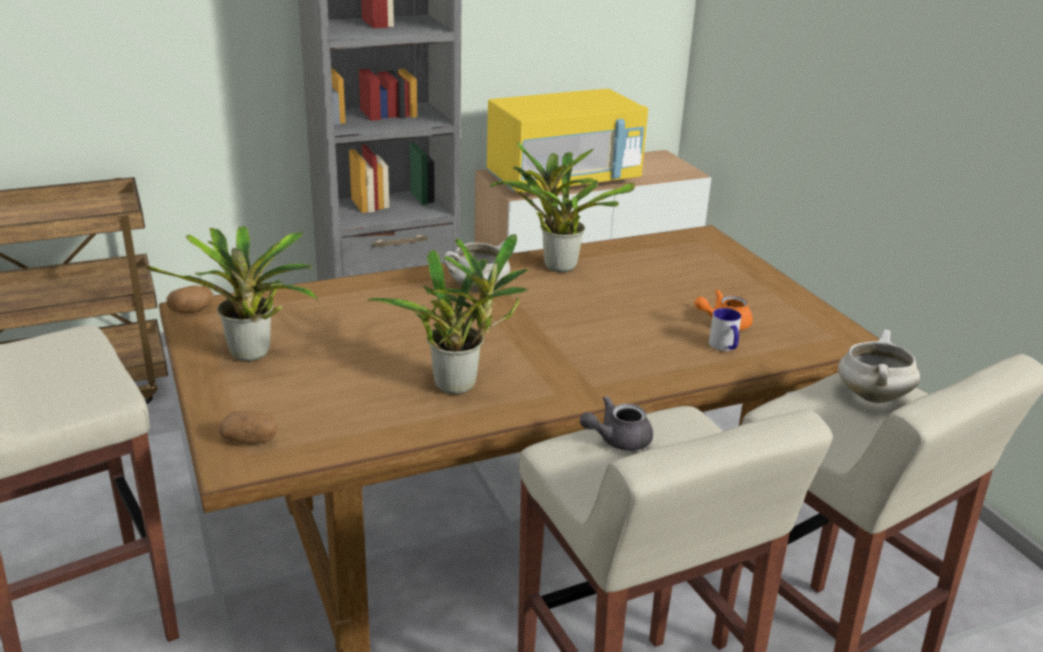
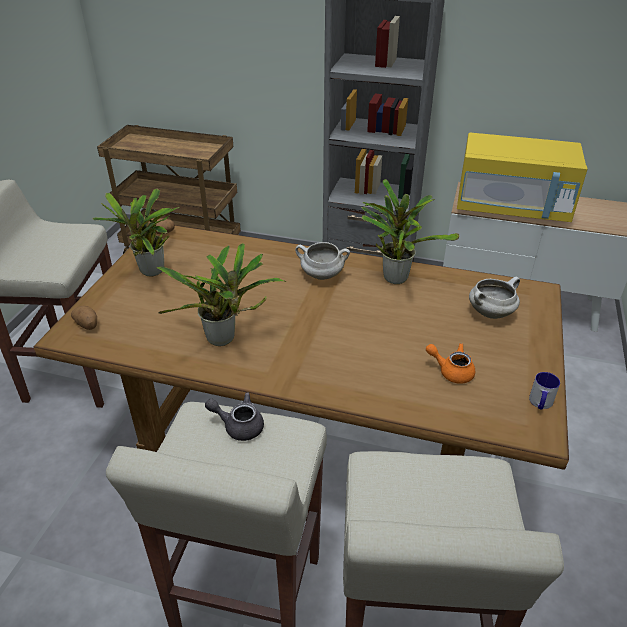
camera: 40 degrees right, 10 degrees up
(725, 347) = (426, 391): mug -> mug (540, 403)
(871, 395) = (463, 490): white cooking pot -> white cooking pot (491, 312)

